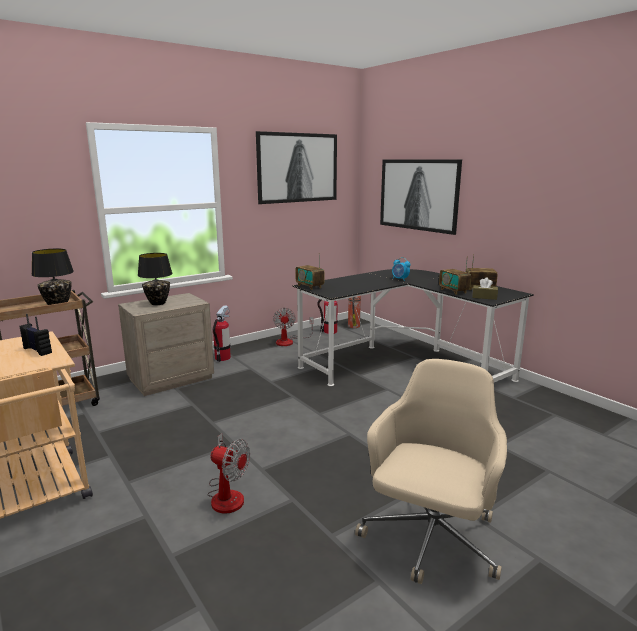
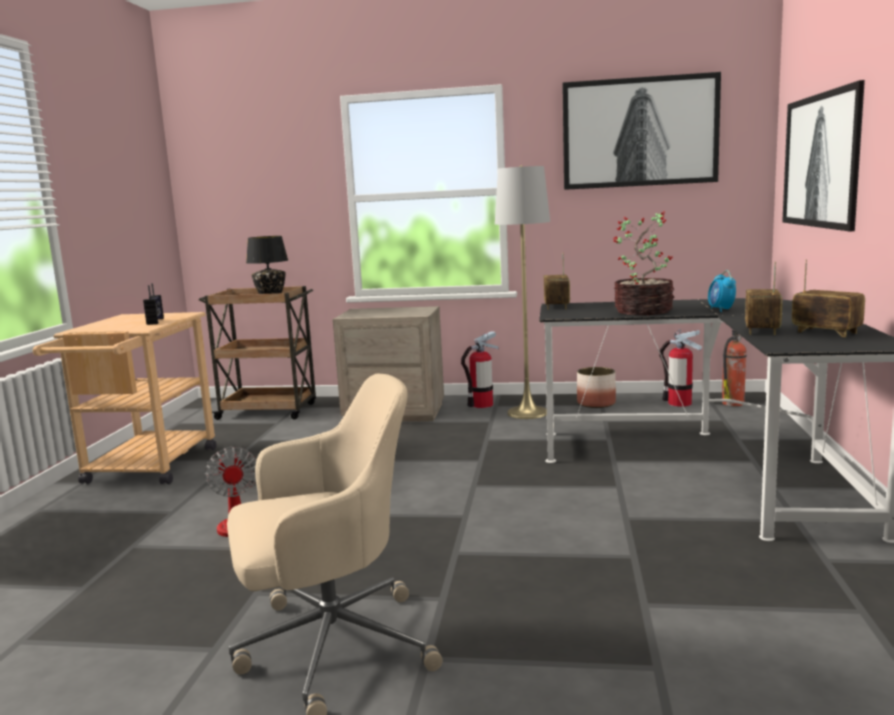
camera: 45 degrees right, 5 degrees down
(158, 303) = (382, 311): black table lamp -> none
(261, 357) = (527, 413): none -> grey floor lamp
(289, 341) = (596, 403): fan -> planter
(367, 284) = (644, 311): none -> potted plant
(484, 297) = (791, 342): brown tissue box -> none

